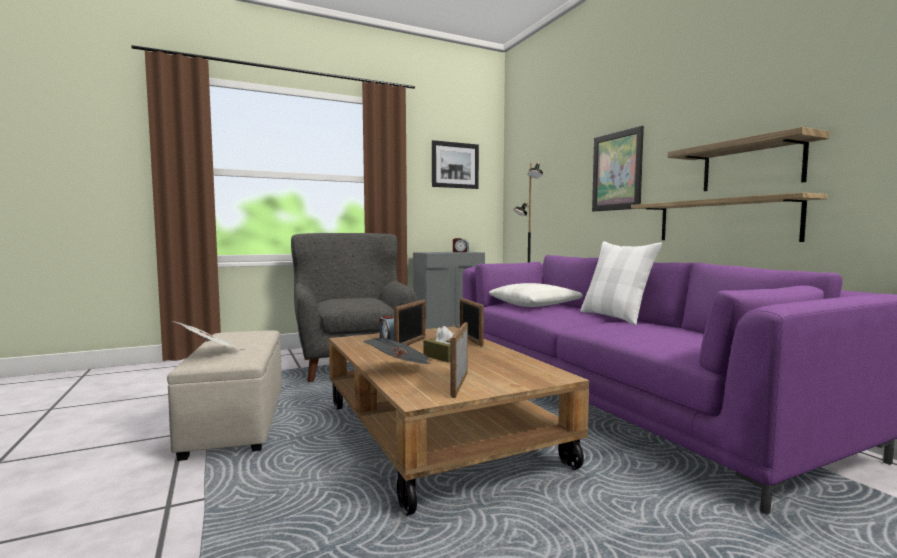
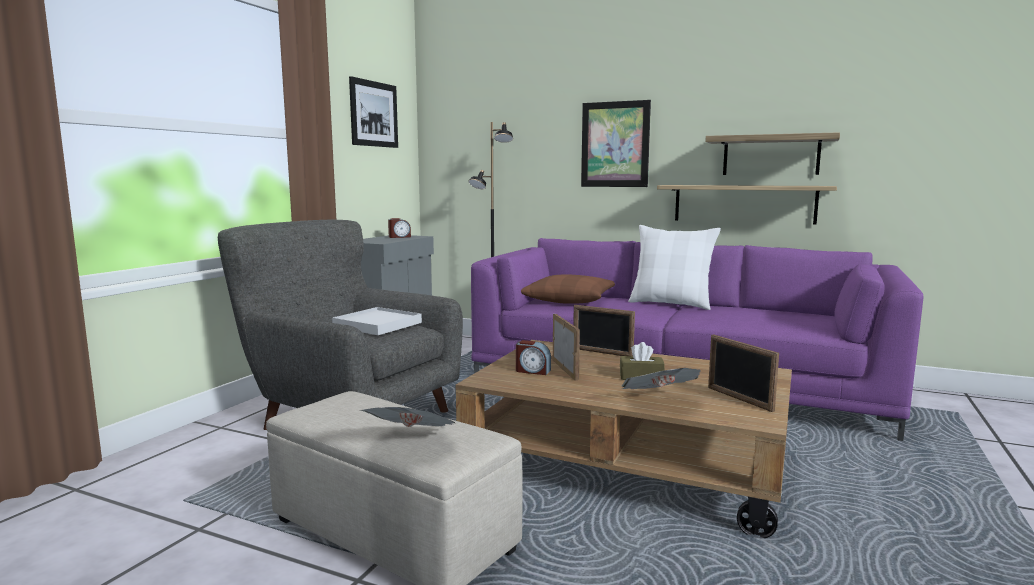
camera: 40 degrees left, 5 degrees up
(358, 300) = (377, 325): none -> white tray
(536, 305) = (569, 299): white pillow -> brown pillow

